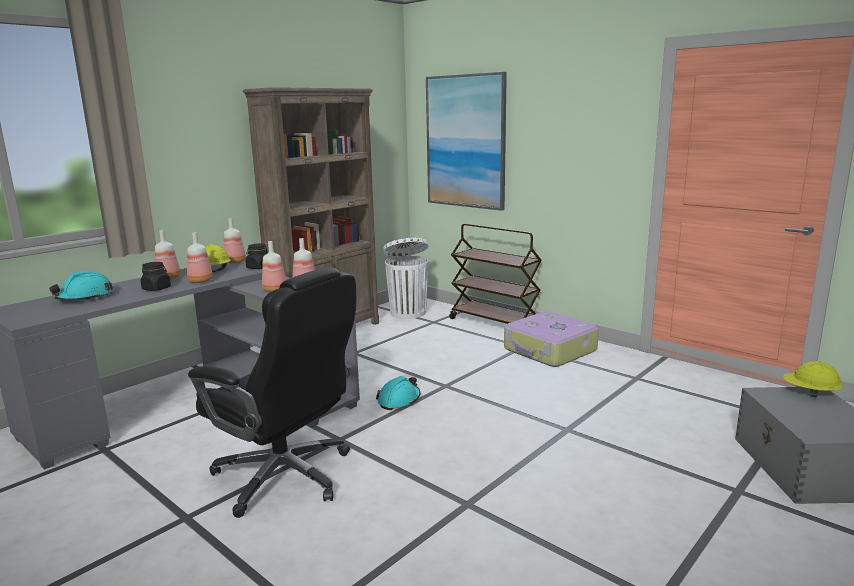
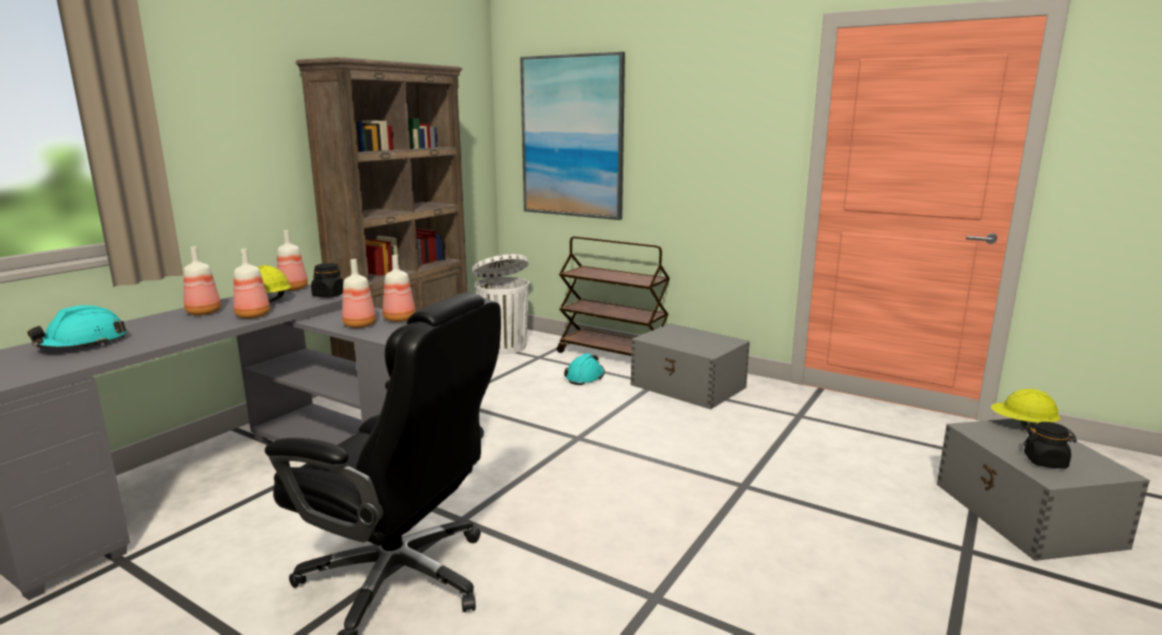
camera: 10 degrees left, 0 degrees up
(156, 288) = (191, 328): black jar -> black jar (1045, 462)
(399, 400) = (525, 461): turquoise hard hat -> turquoise hard hat (585, 377)
(550, 350) = (688, 386): suitcase -> grey storage box

